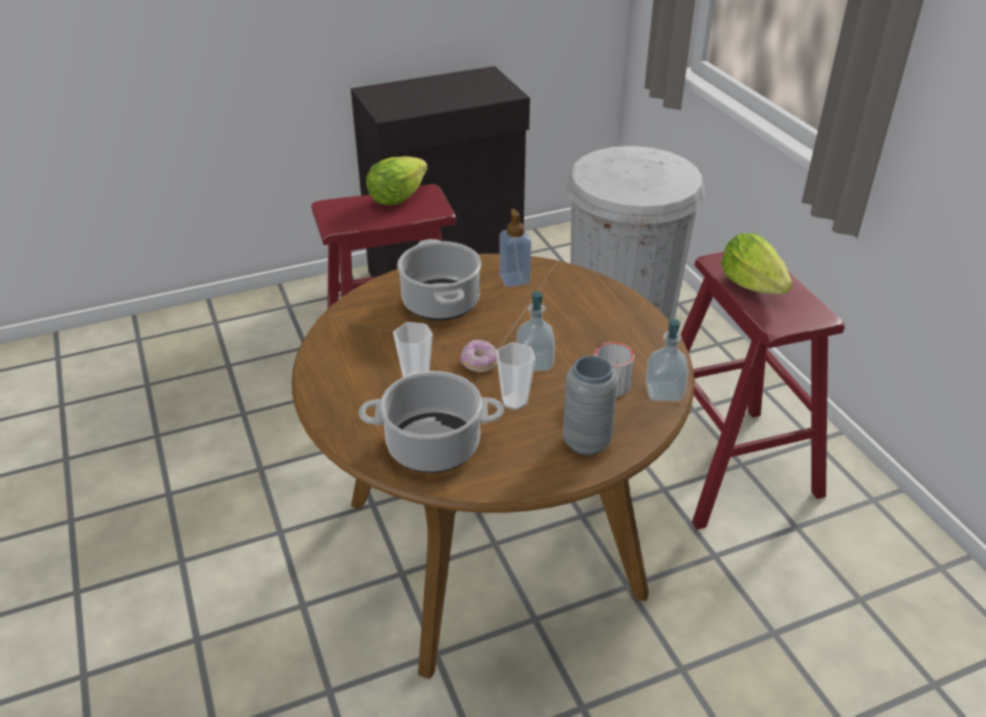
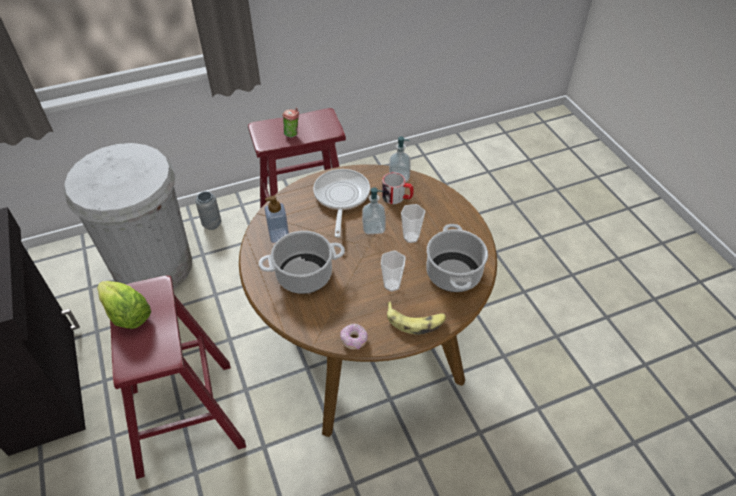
camera: 90 degrees left, 10 degrees up
(345, 401) = (415, 321): none -> banana
(479, 363) = (374, 253): donut -> donut (354, 340)
(586, 442) = (443, 209): grey vase -> grey vase (212, 224)
(598, 330) = (341, 198): none -> frying pan
(752, 285) = (292, 133): lettuce -> cup

